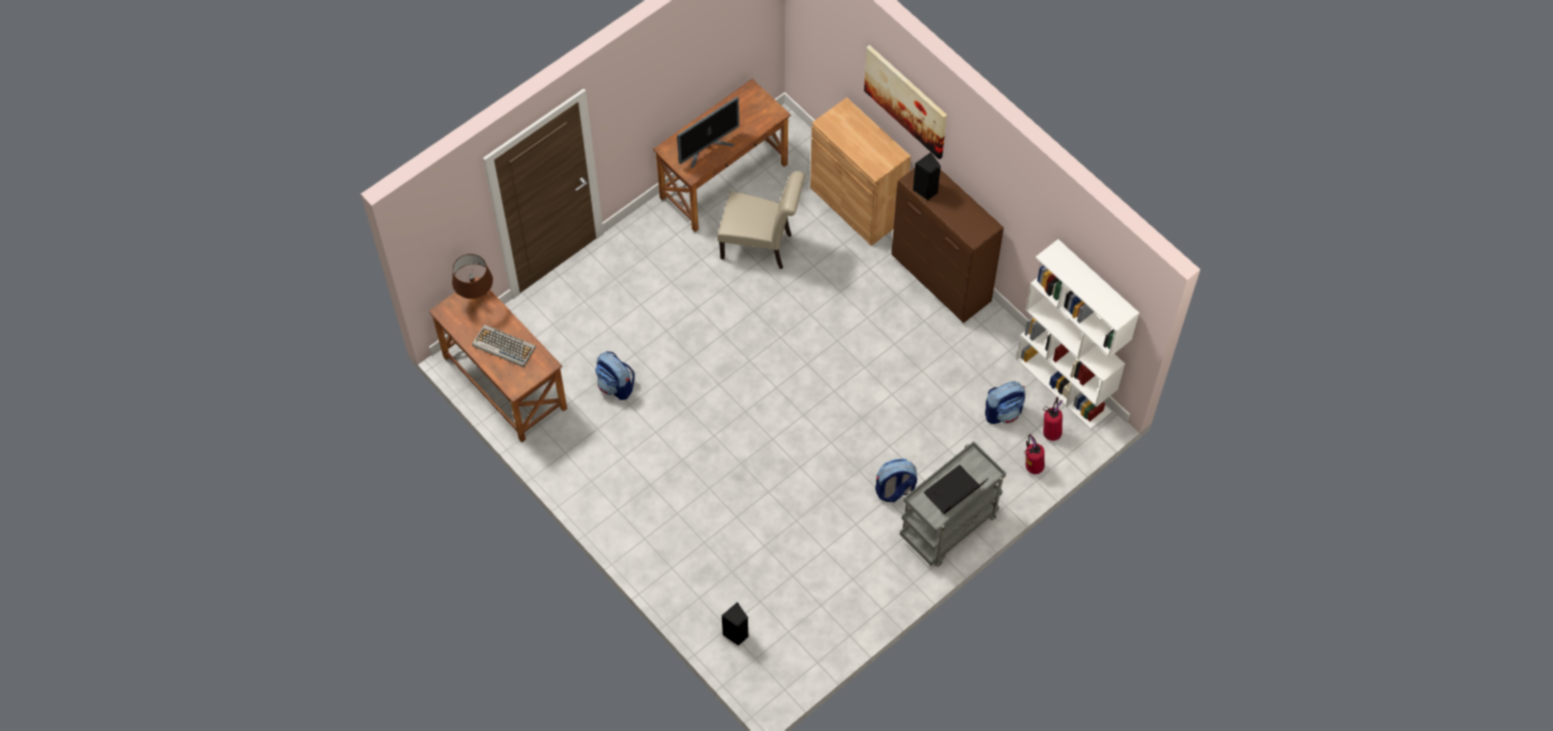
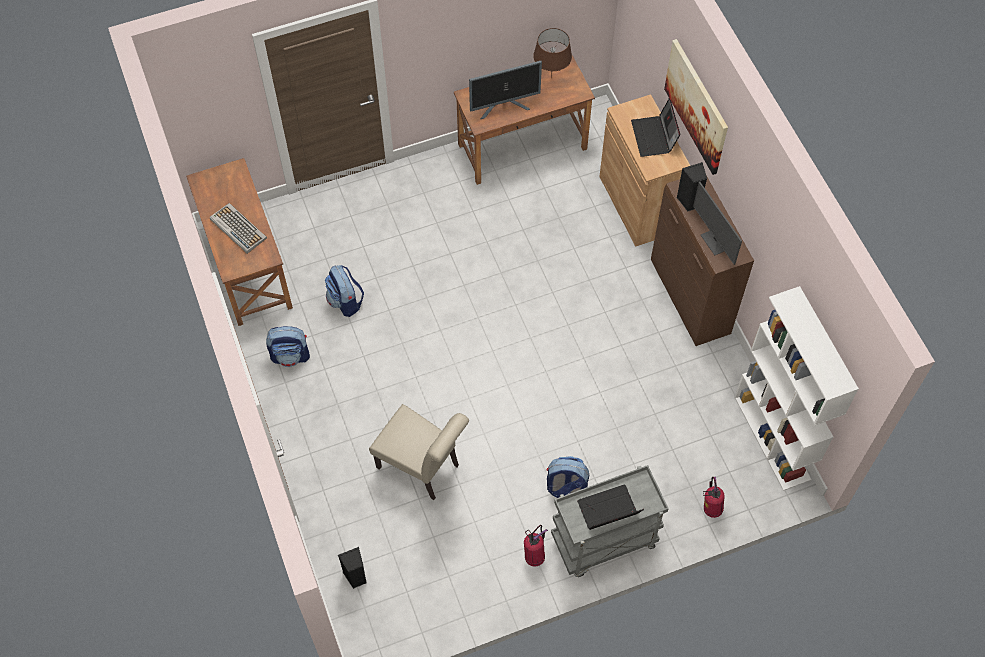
camera: 20 degrees right, 0 degrees up
(477, 300) = (233, 179): brown table lamp -> brown table lamp (551, 78)
(761, 246) = (532, 216): beige chair -> beige chair (422, 468)
(866, 138) = (654, 137): none -> laptop
(963, 220) = (716, 241): none -> monitor
(1003, 412) = (702, 445): backpack -> backpack (291, 355)
(1051, 432) = (742, 480): fire extinguisher -> fire extinguisher (534, 556)

